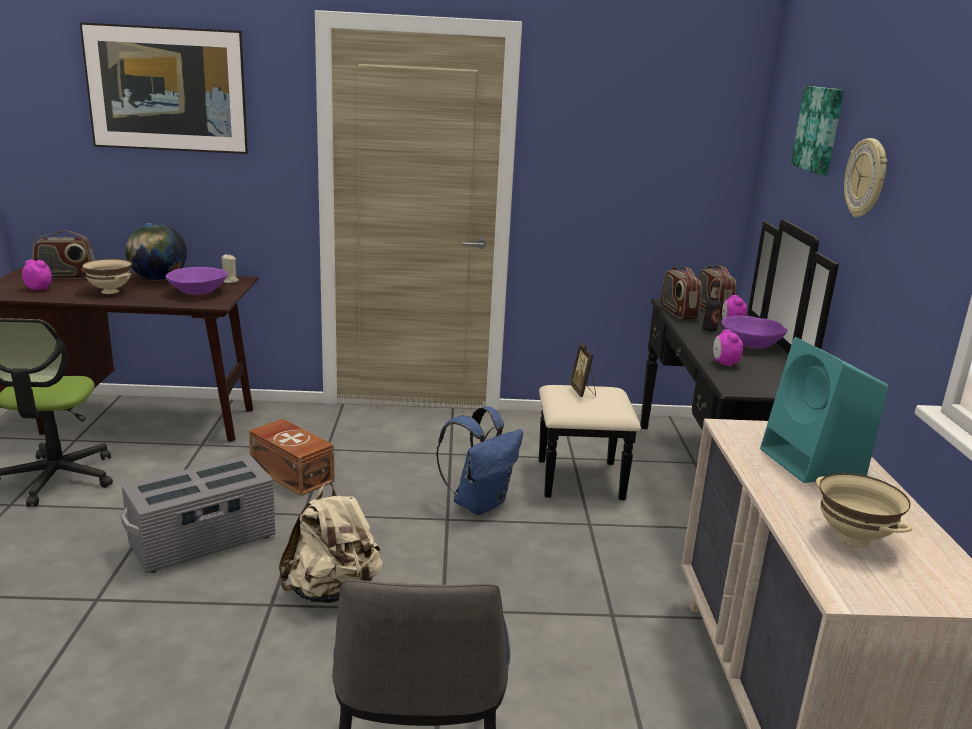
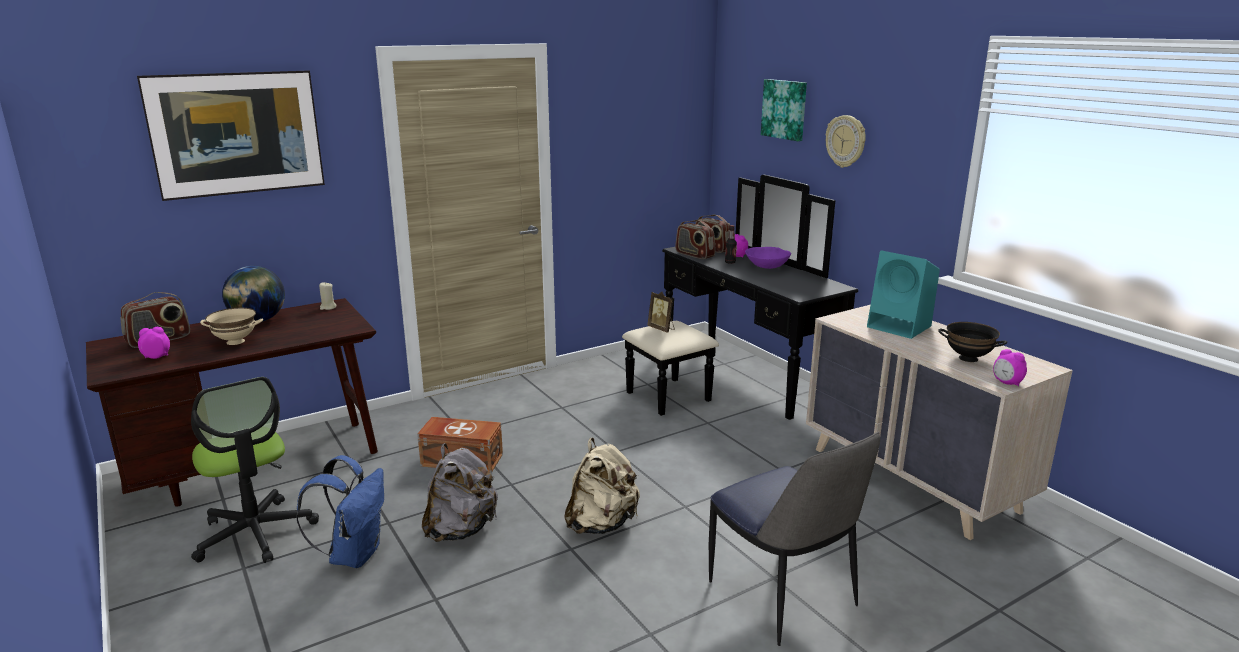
camera: 30 degrees left, 0 degrees up
(198, 292) = (320, 323): purple bowl -> none
(203, 541) = (461, 529): grey storage box -> grey backpack
(479, 503) = (624, 433): blue backpack -> blue backpack (354, 554)
(724, 364) = (772, 282): alarm clock -> alarm clock (1007, 383)
(852, 538) = (968, 358): beige bowl -> black bowl

